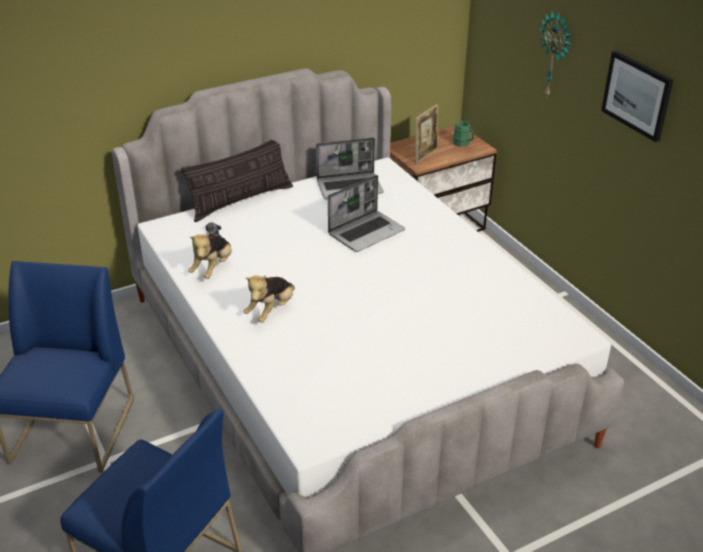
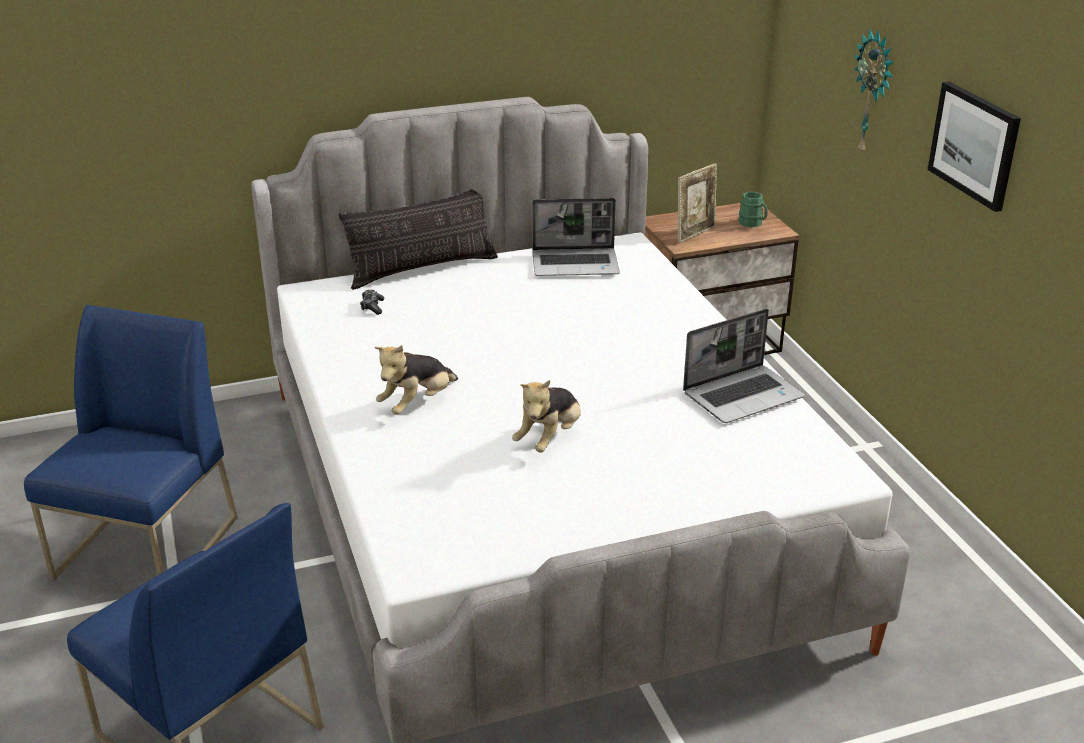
camera: 10 degrees right, 5 degrees down
(213, 268) = (357, 346): plush toy -> plush toy (549, 438)
(366, 232) = (580, 320): laptop -> laptop (743, 395)

